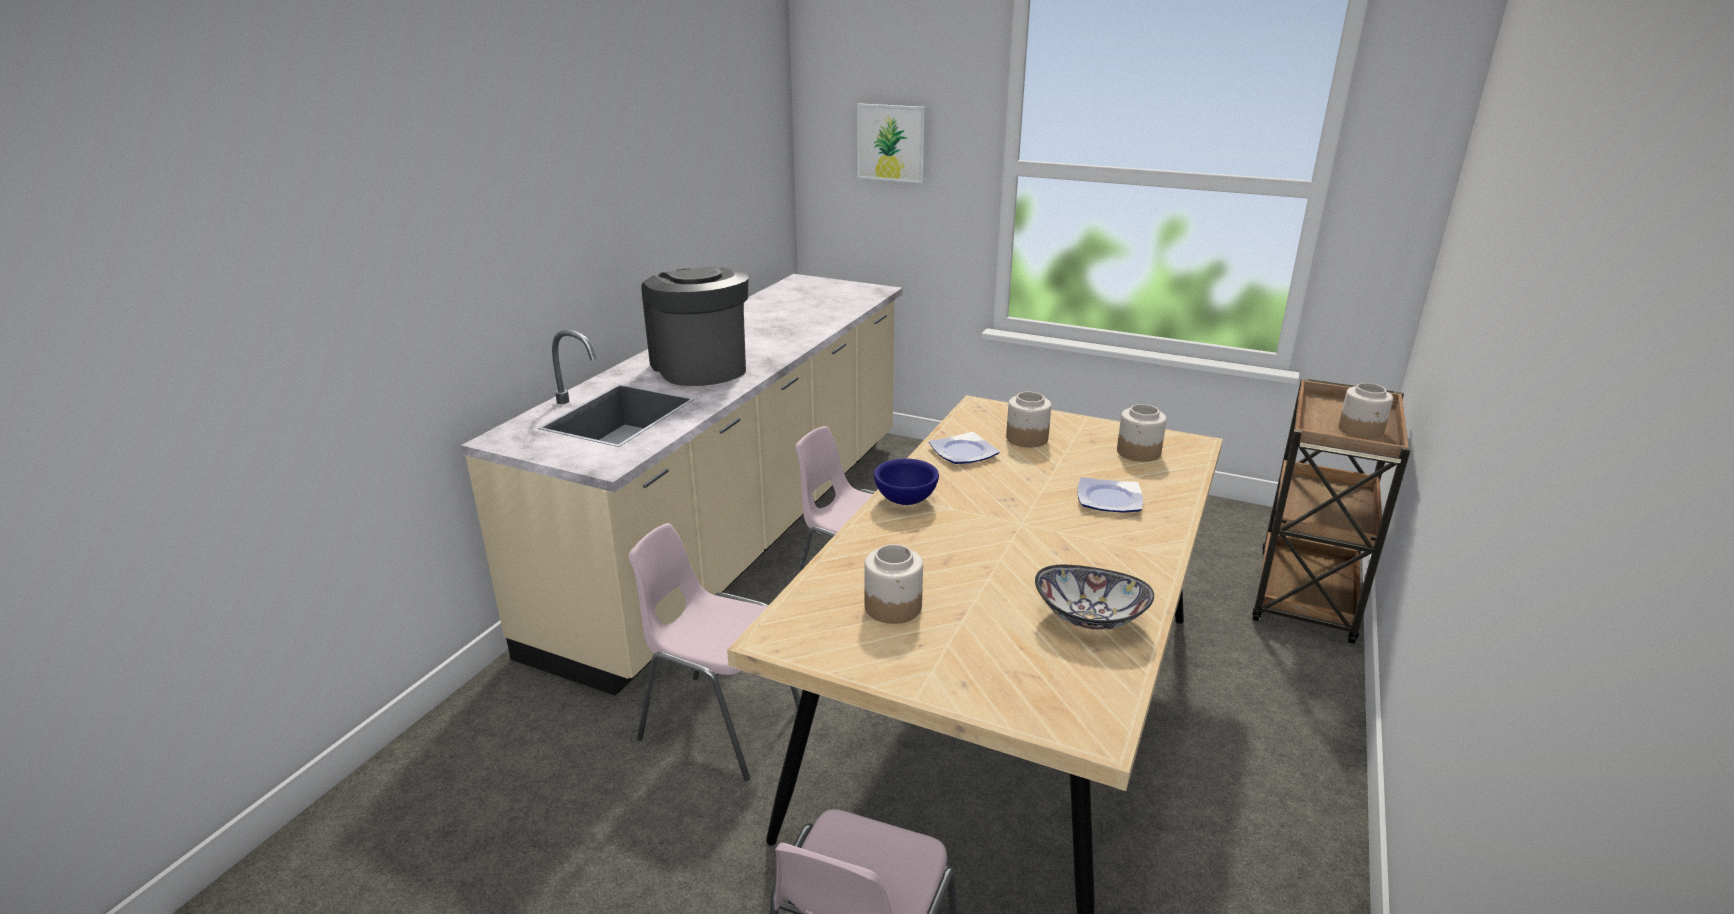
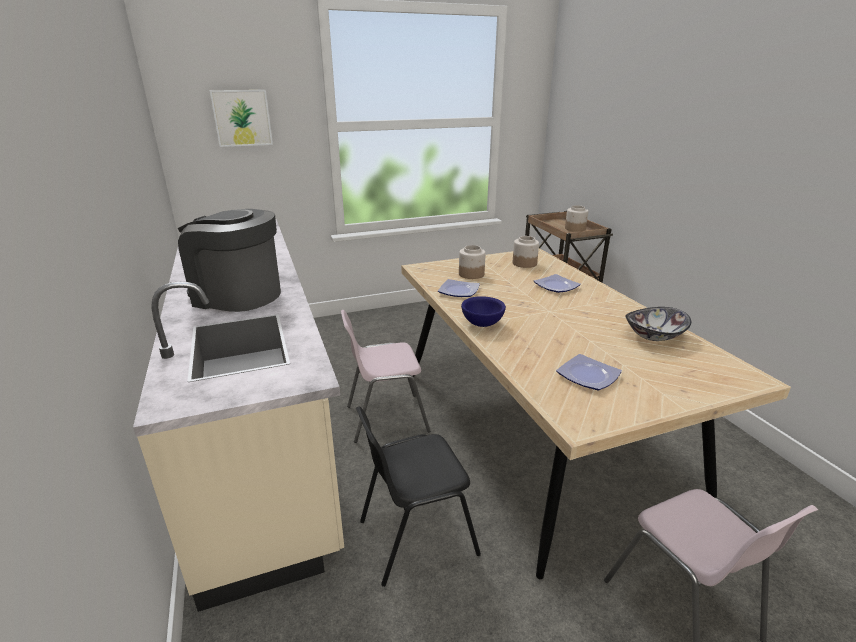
camera: 45 degrees left, 0 degrees up
(719, 723) = (416, 536): pink chair -> black chair
(893, 606) = (587, 375): jar -> plate

